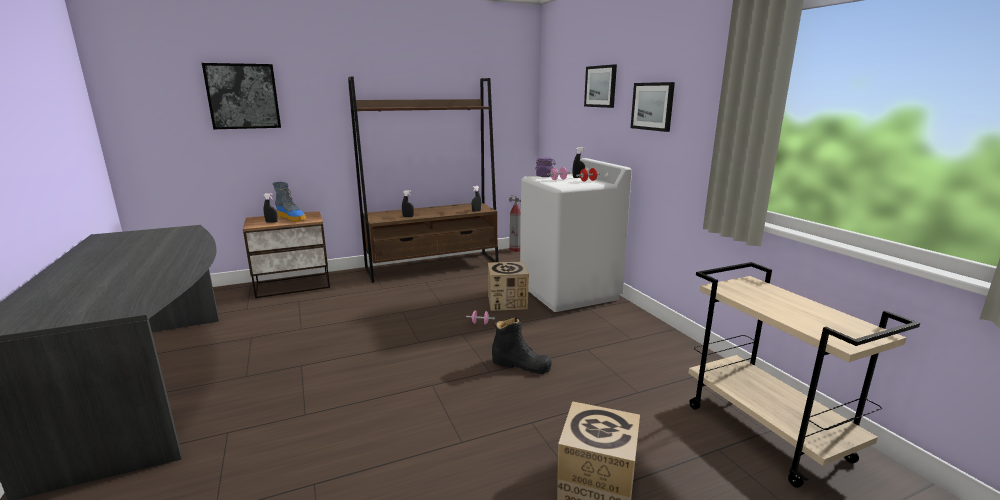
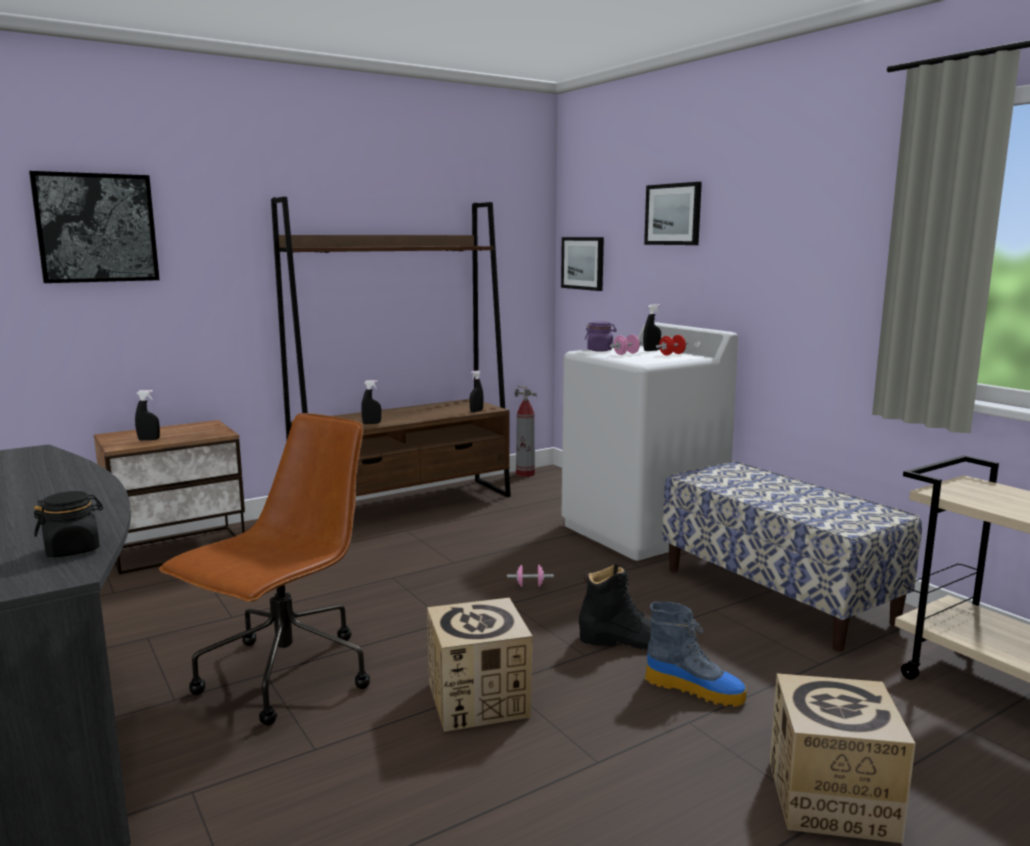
camera: 10 degrees left, 5 degrees down
(151, 293) = (73, 549): none -> black jar
(292, 218) = (180, 432): boot -> boot (695, 689)
(311, 368) = (284, 677): none -> brown office chair
(507, 302) = (555, 551): cardboard box -> cardboard box (478, 700)
(634, 342) = (777, 595): none -> bench
(652, 106) = (768, 241): picture -> picture (583, 263)

